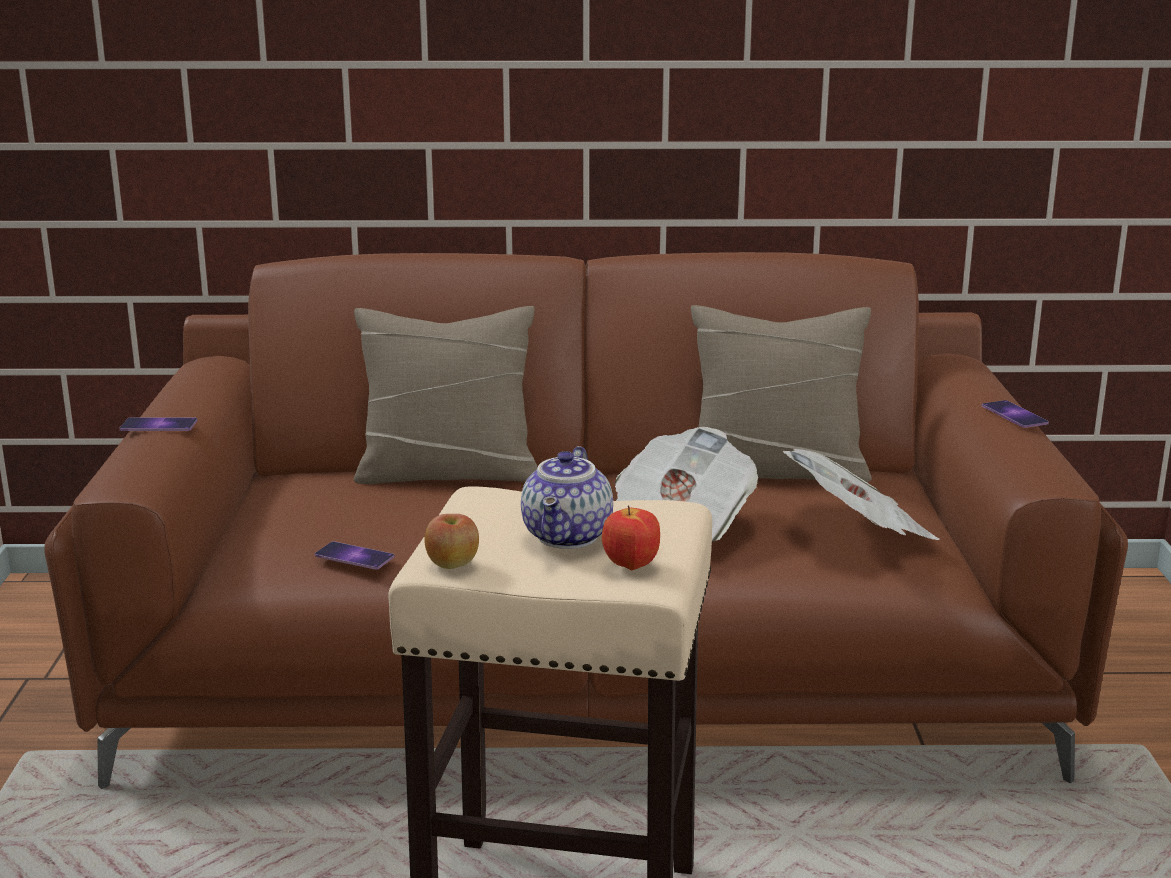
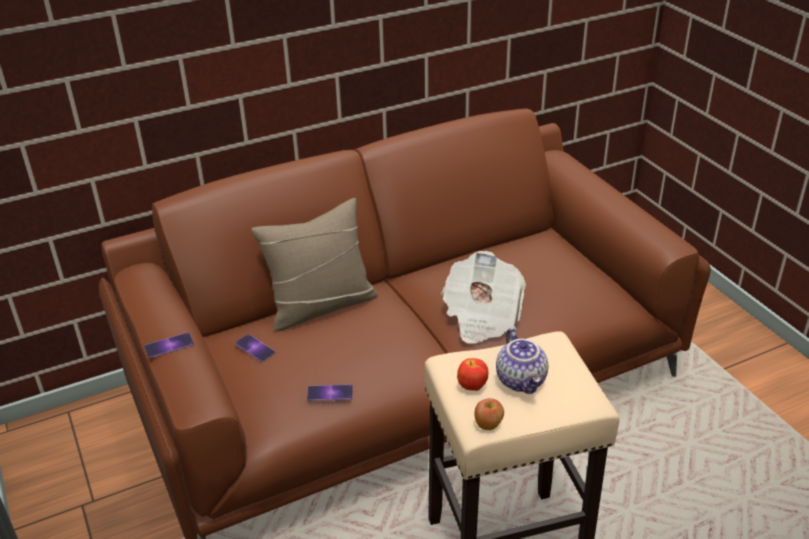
camera: 25 degrees left, 15 degrees up
(630, 566) = (573, 394): apple -> apple (472, 387)
(775, 472) = (494, 252): beige pillow -> none
(859, 532) = (571, 288): newspaper -> none
(1014, 414) = (621, 198): phone -> phone (254, 348)

